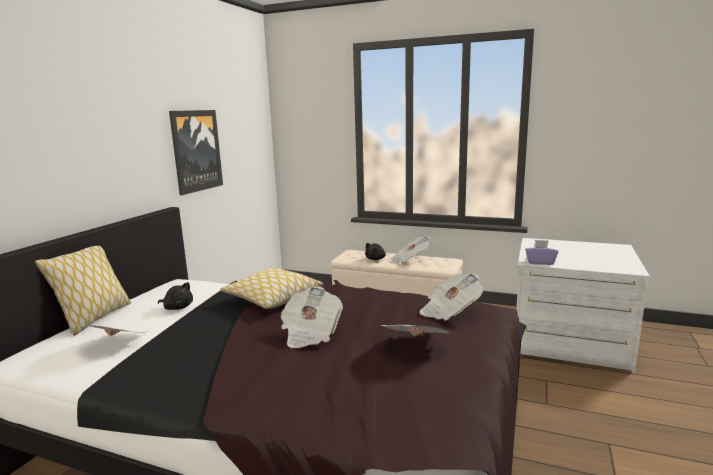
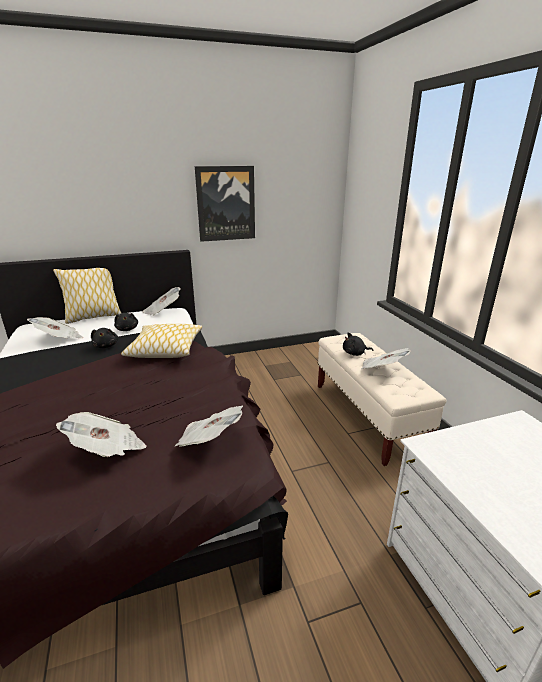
camera: 50 degrees right, 10 degrees up
(198, 323) = (106, 346): none -> black plush toy
(310, 333) = (102, 390): newspaper -> newspaper (162, 311)
(540, 262) = (436, 455): purple tissue box -> none

